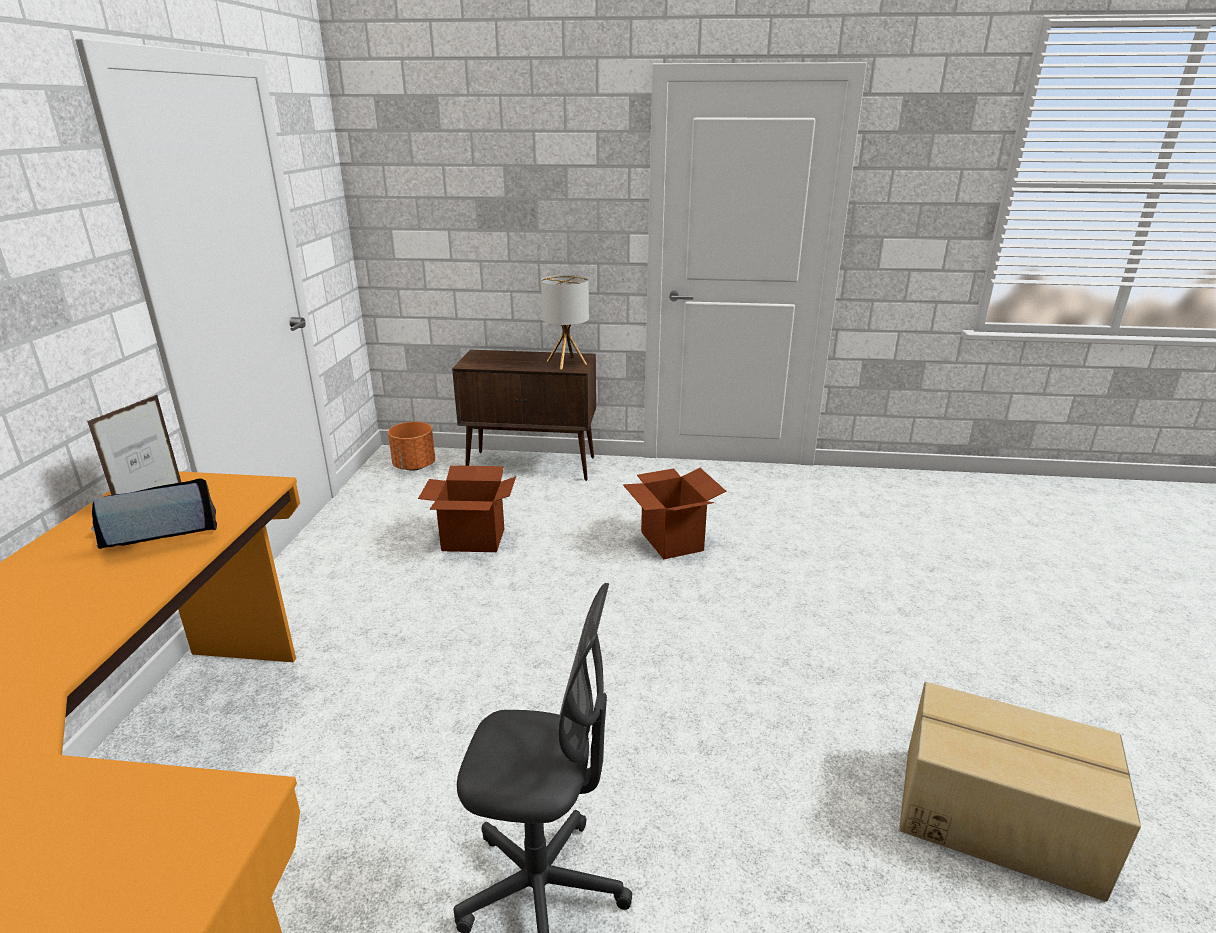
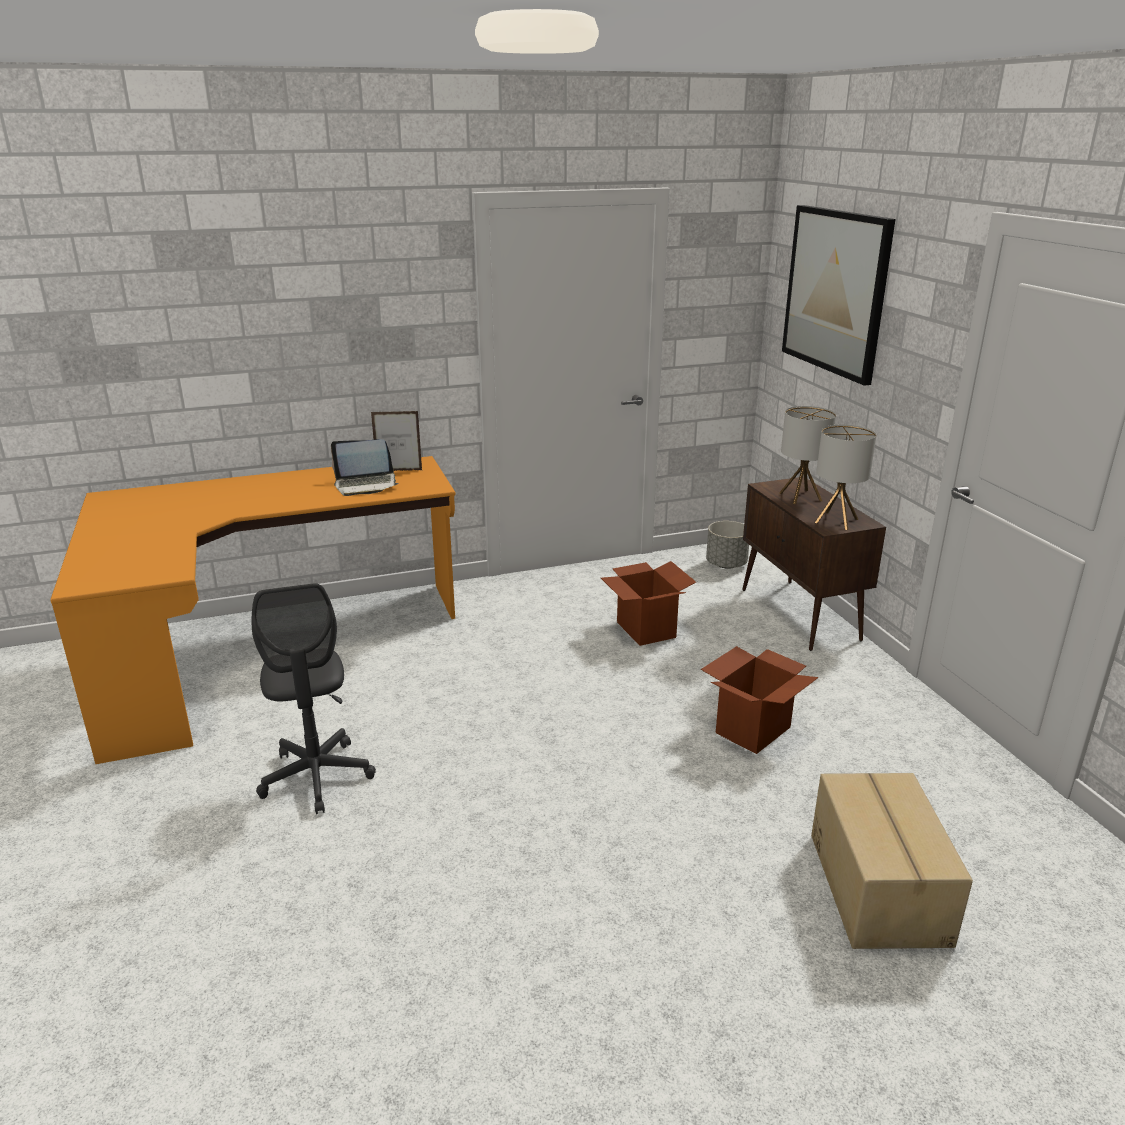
camera: 65 degrees right, 0 degrees up
(157, 533) = (366, 485): laptop -> laptop turned 135 degrees clockwise
(414, 466) = (726, 564): orange planter -> grey planter
(465, 163) = (836, 291): none -> picture
(507, 360) = (800, 497): none -> table lamp
(996, 816) = (489, 1014): cardboard box -> cardboard box (880, 887)

